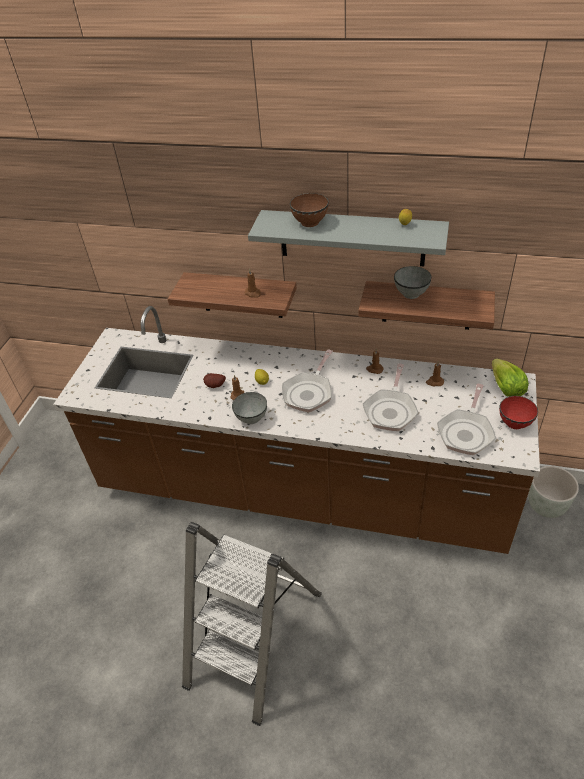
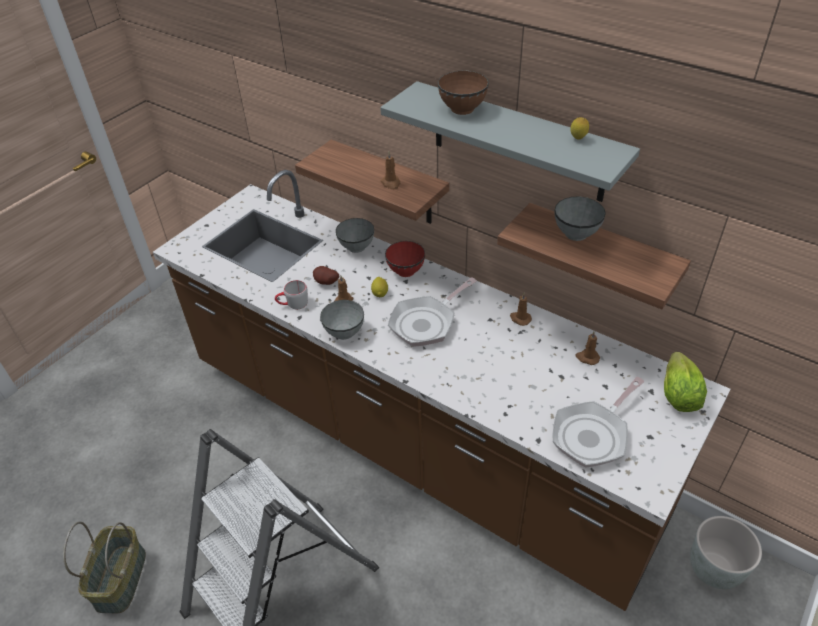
camera: 20 degrees right, 0 degrees up
(117, 682) = (120, 578): none -> basket
(198, 410) = (293, 304): none -> grey mug
(223, 352) = (357, 247): none -> grey bowl
(390, 410) = (512, 375): frying pan -> none
(514, 423) = (664, 444): red bowl -> red bowl (405, 270)

